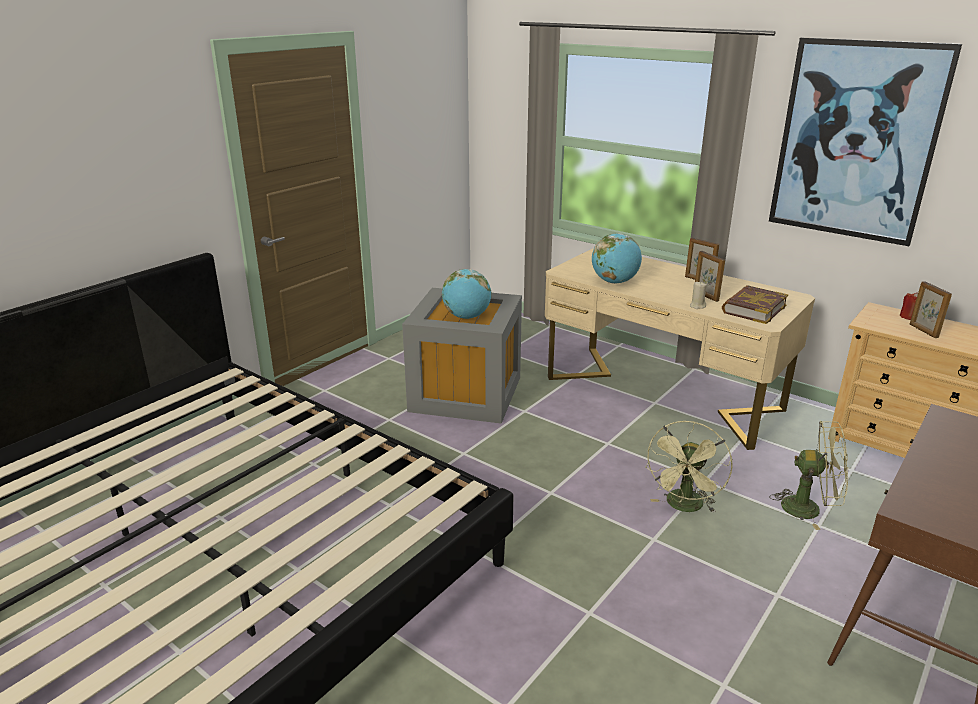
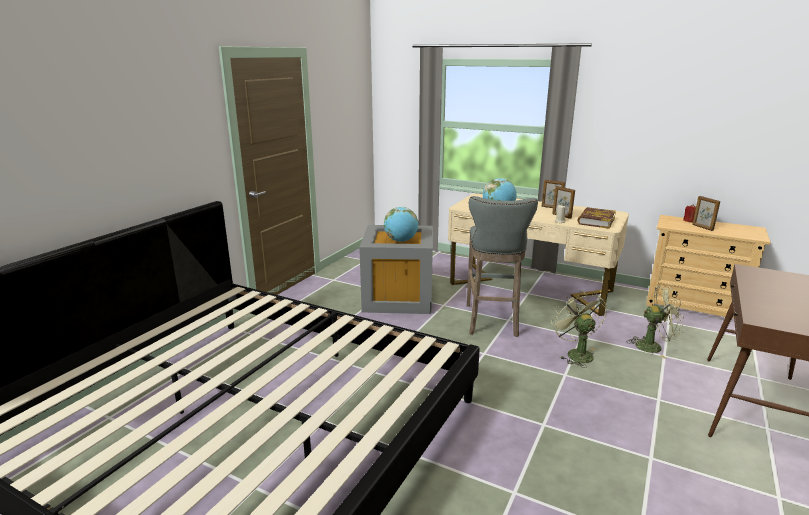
camera: 10 degrees left, 5 degrees down
(583, 444) = (492, 322): none -> grey stool
(684, 507) = (575, 353): green fan -> green fan turned 150 degrees clockwise
(855, 141) = (646, 111): picture -> none

